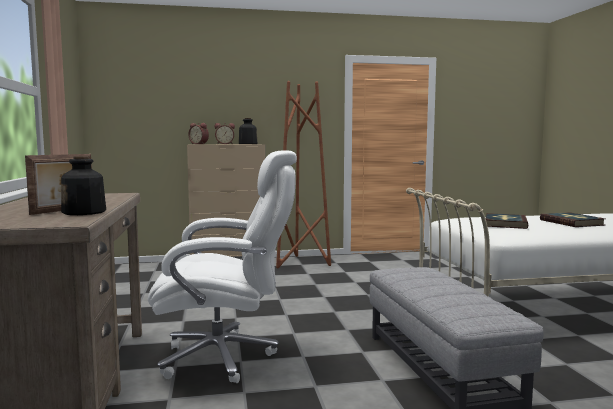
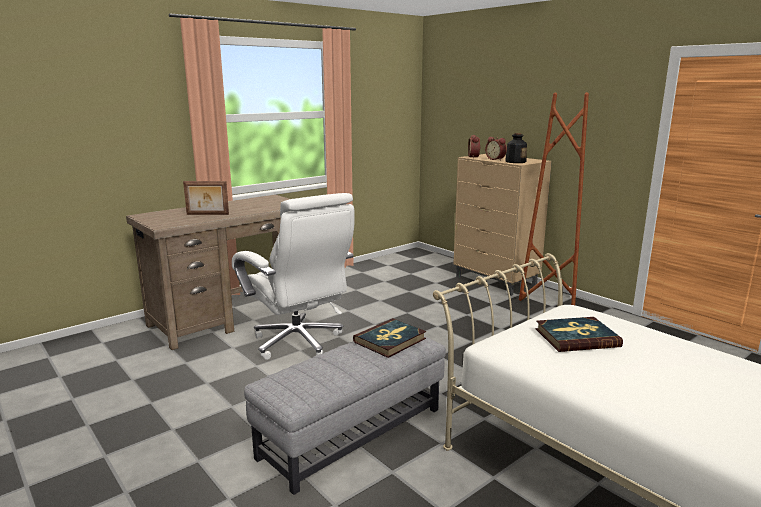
camera: 60 degrees right, 10 degrees up
(84, 212) = (202, 219): bottle -> none
(572, 222) = (675, 379): book -> book (390, 340)

